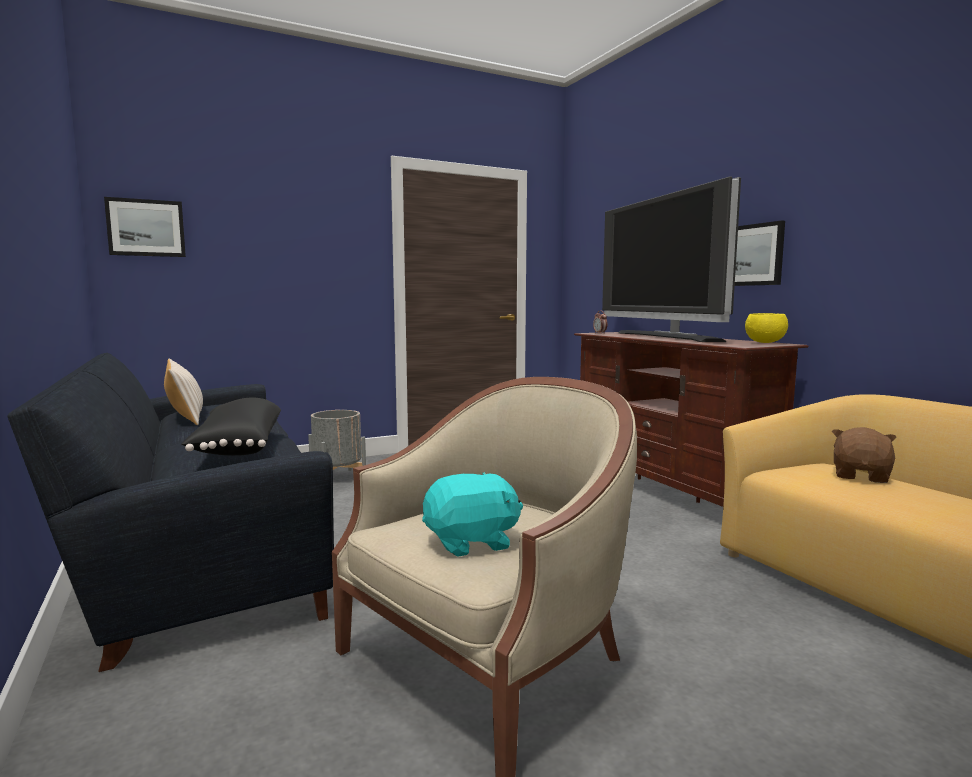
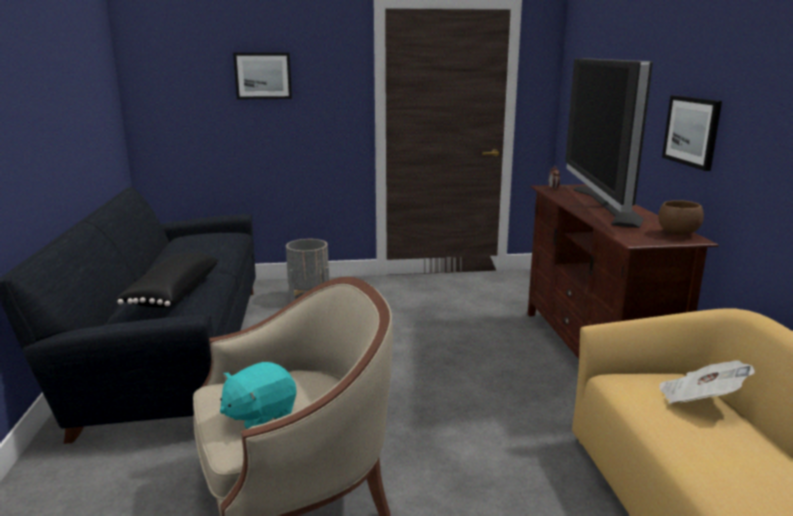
camera: 20 degrees right, 10 degrees up
(146, 228) = (162, 80): picture -> picture (263, 76)
(185, 415) = (174, 246): beige pillow -> none
(471, 542) = (259, 416): turquoise plush toy -> turquoise plush toy turned 135 degrees clockwise
(764, 342) = (677, 234): yellow bowl -> brown bowl
(861, 476) = (699, 400): brown plush toy -> newspaper

